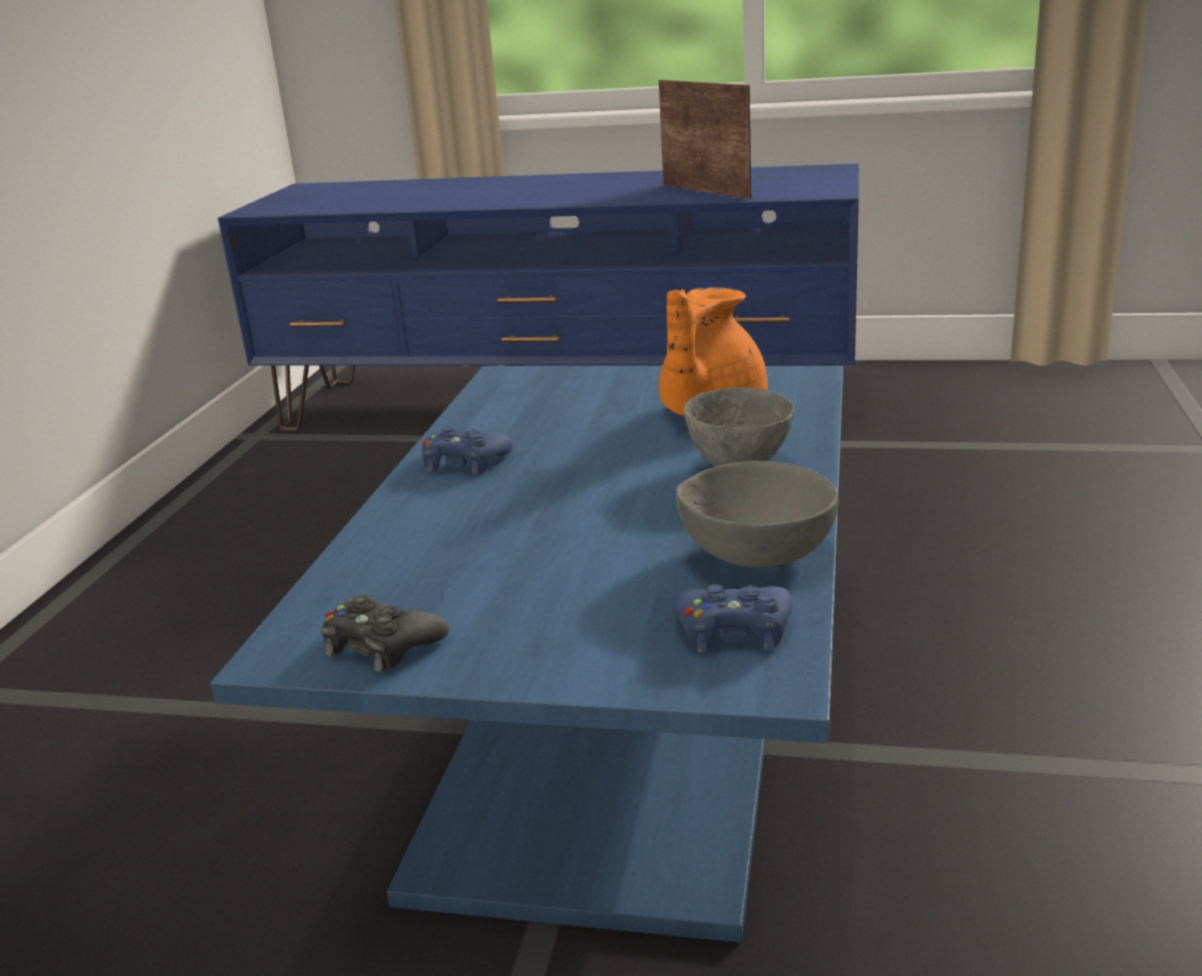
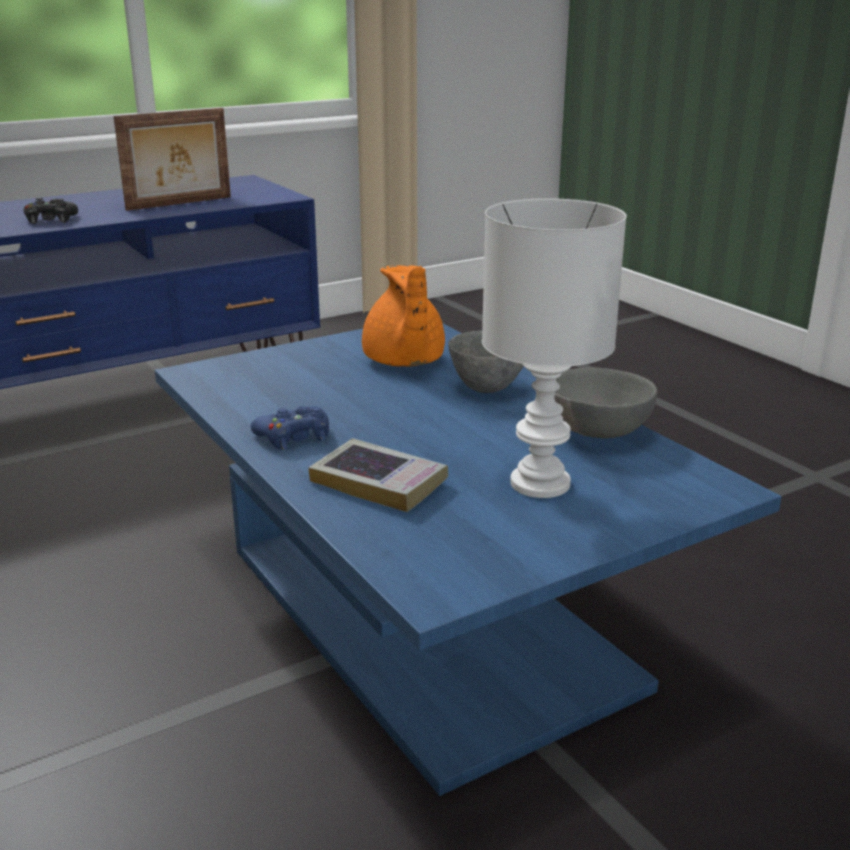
camera: 45 degrees left, 0 degrees up
(382, 645) = (489, 560): black game controller -> black game controller (50, 220)
(444, 532) = (379, 483): none -> book
(581, 588) = (539, 482): none -> white table lamp
(707, 191) = (180, 204): picture frame -> picture frame turned 135 degrees clockwise
(733, 631) = (662, 473): blue game controller -> none

